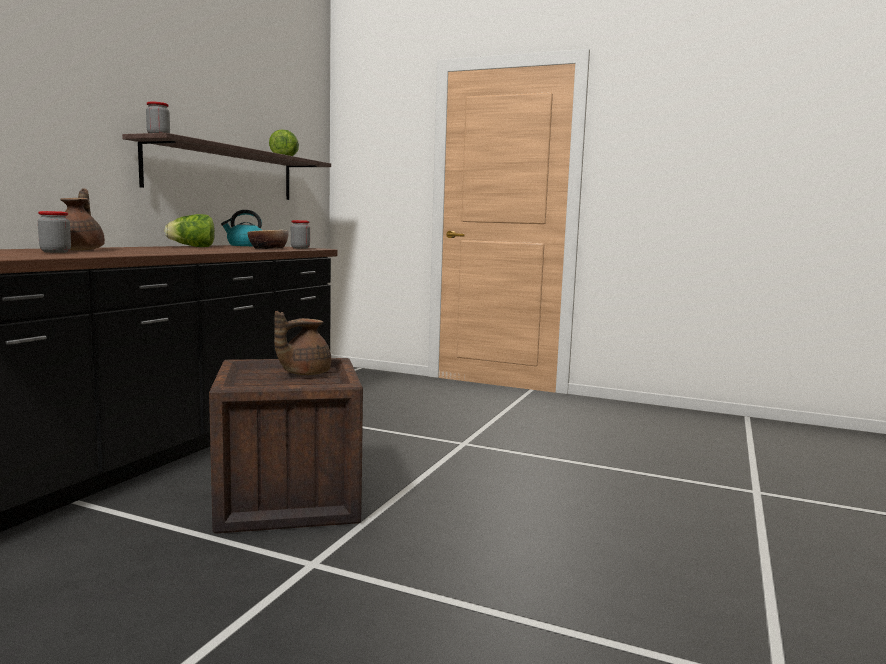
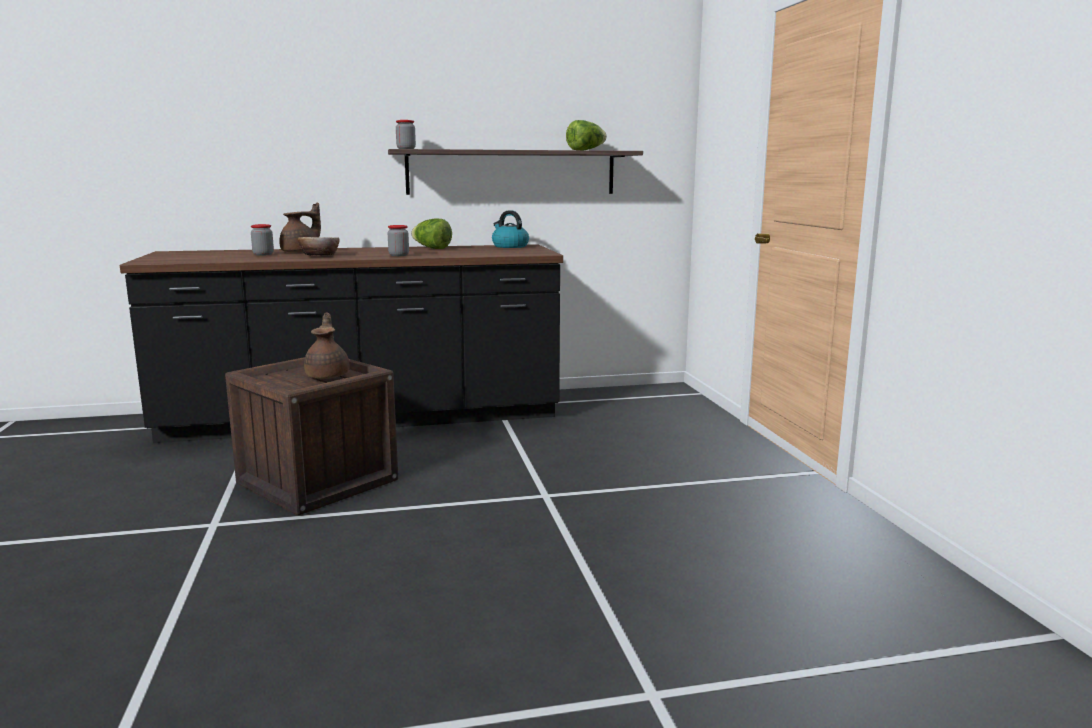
camera: 55 degrees right, 5 degrees up
(268, 249) = (470, 254): bowl -> bowl (319, 255)
(300, 248) = (522, 253): jar -> jar (398, 255)
(303, 373) = (328, 375): brown teapot -> brown teapot turned 75 degrees clockwise

